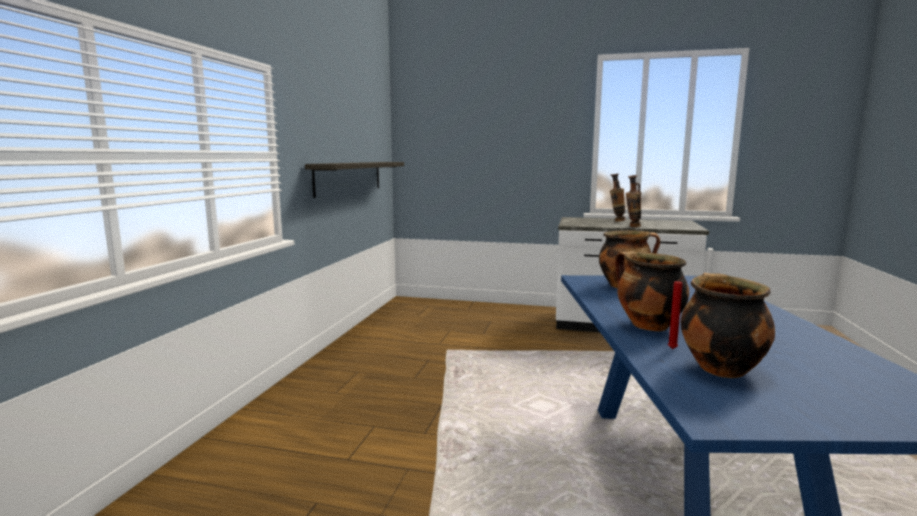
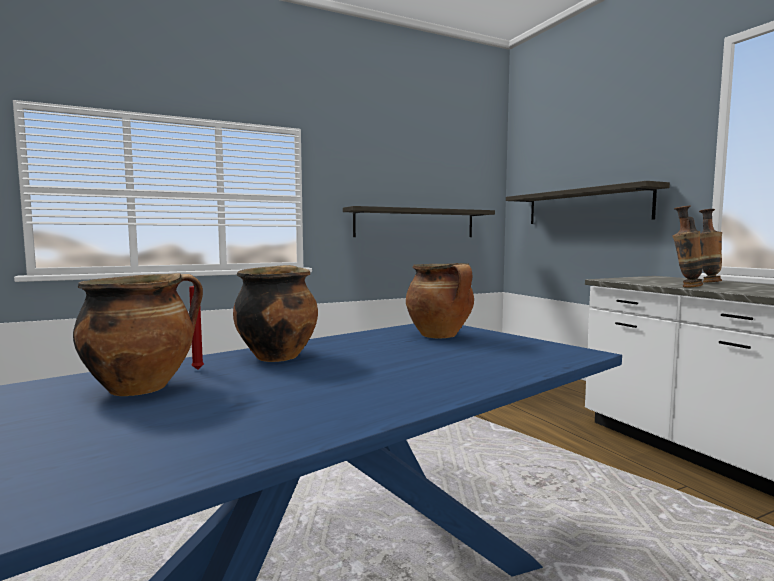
camera: 50 degrees right, 5 degrees down
(487, 162) = (585, 206): none -> shelf

